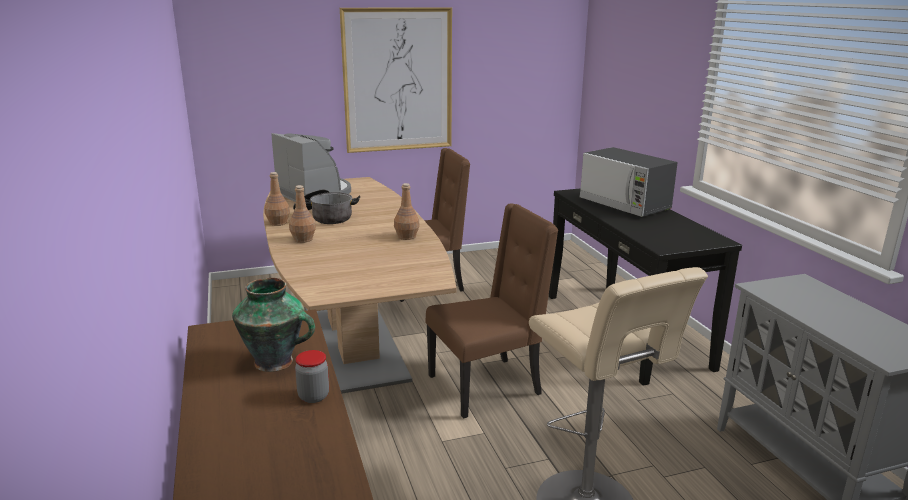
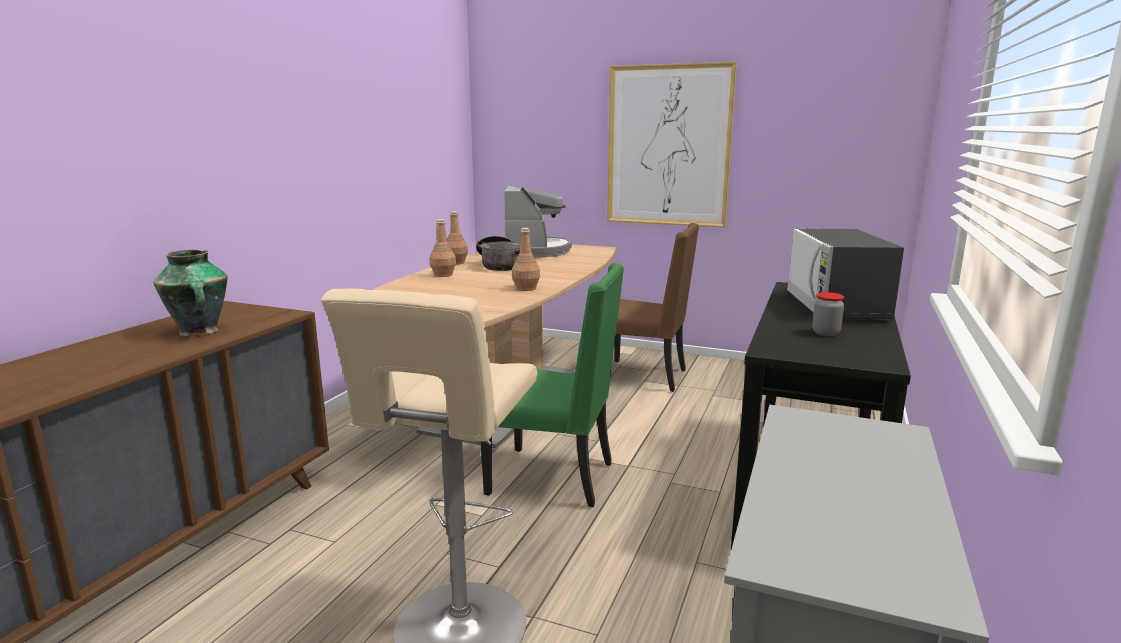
camera: 40 degrees right, 5 degrees down
(313, 396) = (157, 356): jar -> jar (825, 333)
(487, 385) = (554, 478): brown chair -> green chair

